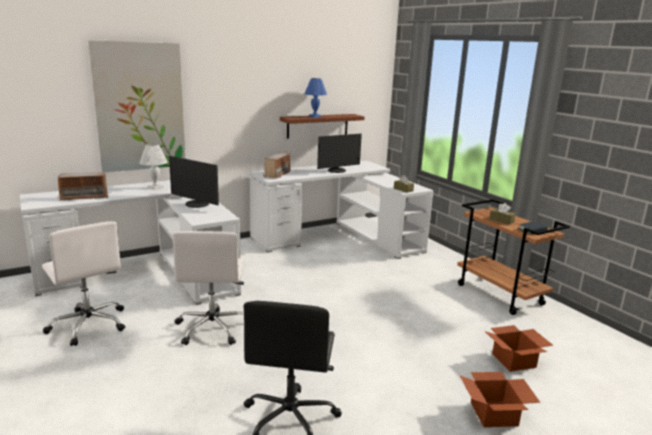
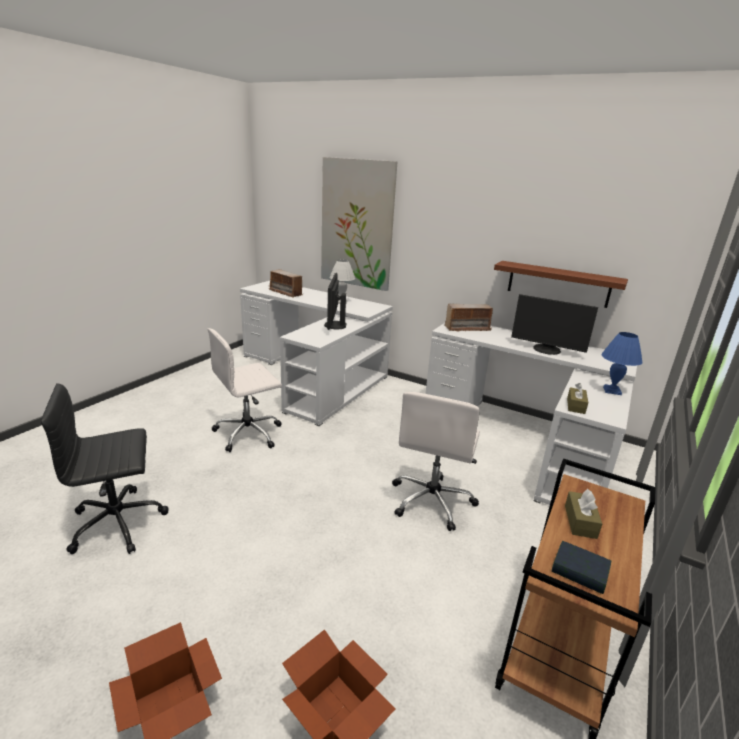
camera: 60 degrees right, 5 degrees up
(88, 325) = (218, 386): white office chair -> white office chair (432, 501)
(314, 116) = (544, 269): blue table lamp -> blue table lamp (611, 391)

